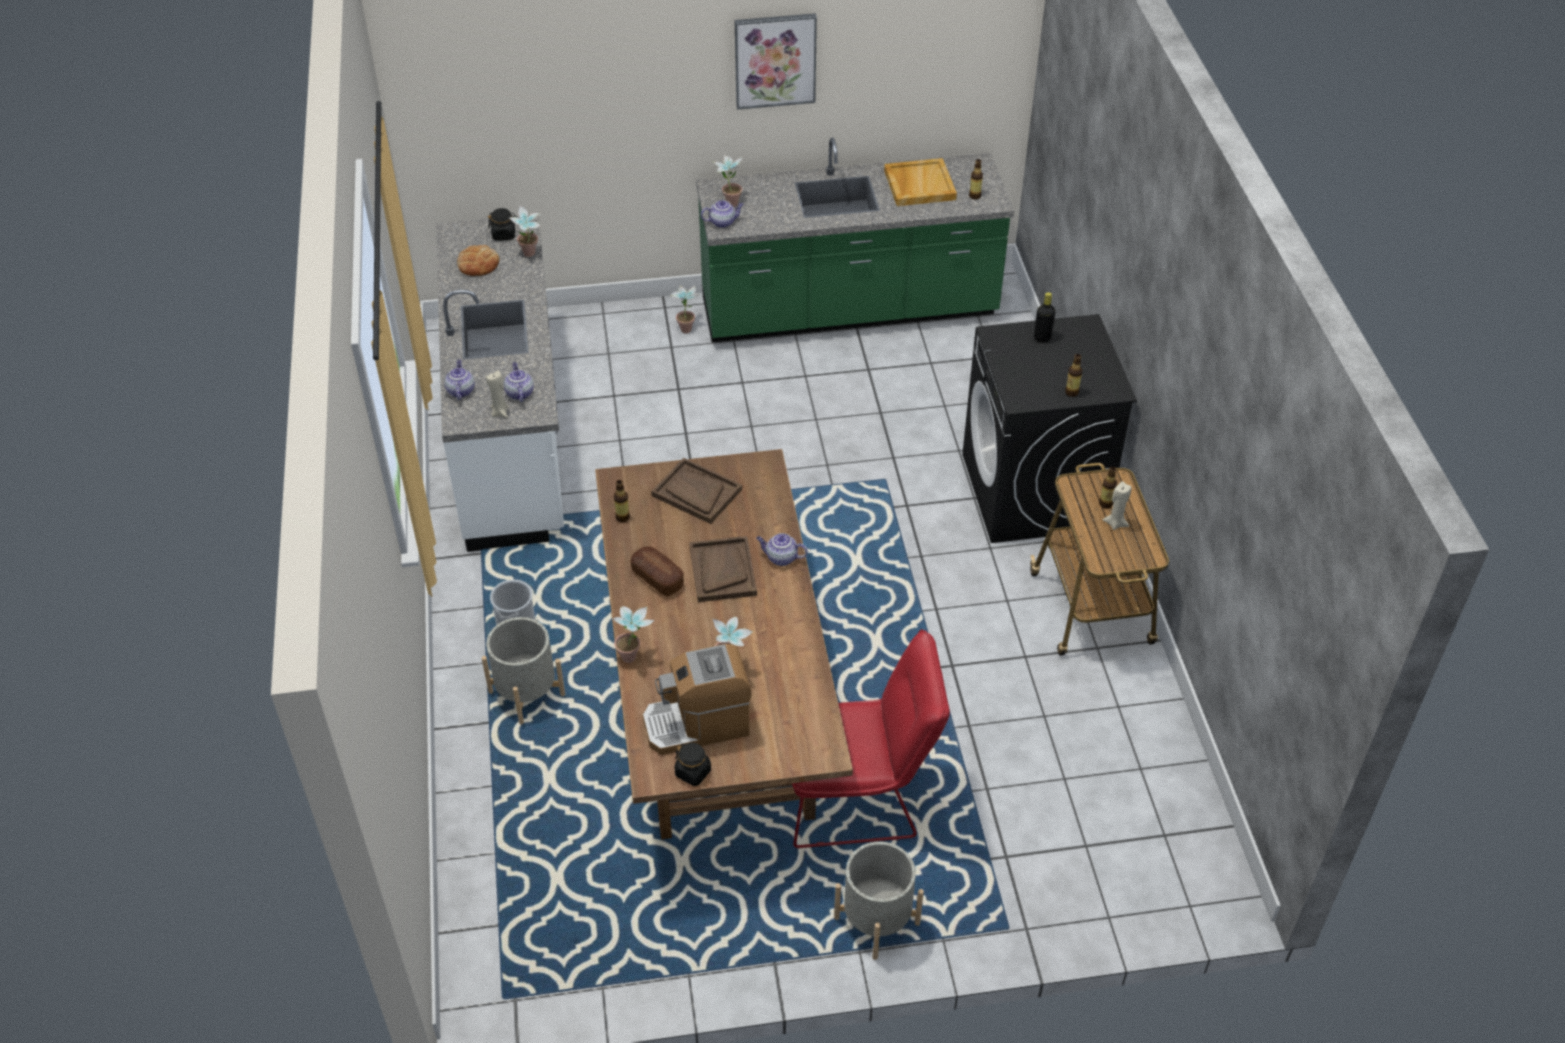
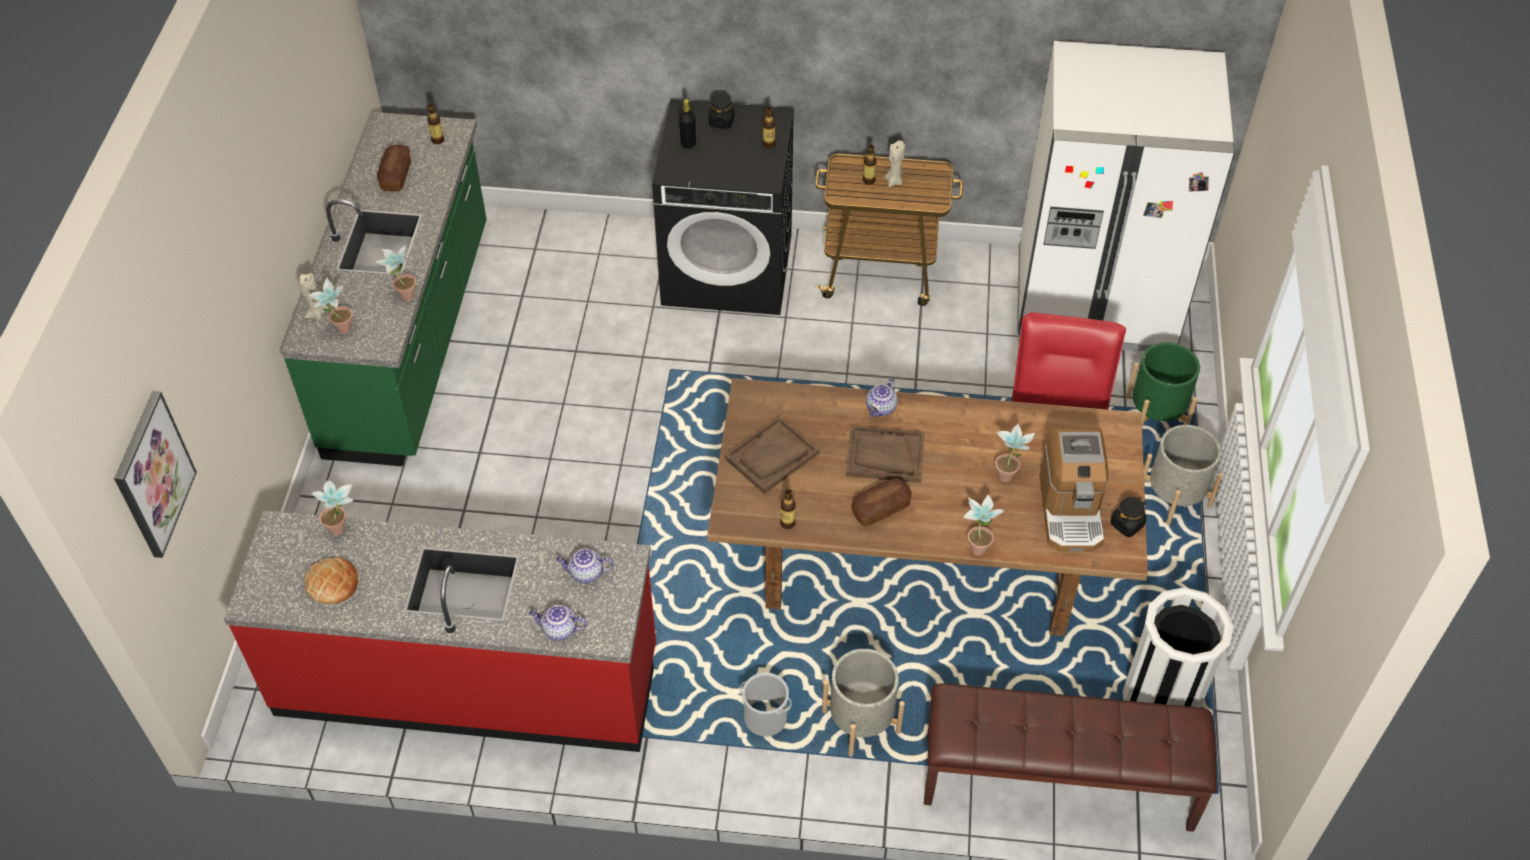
camera: 75 degrees left, 5 degrees up
(490, 856) = (1057, 783): none -> brown bench
(500, 412) = (611, 596): beige candle -> beige candle (316, 313)
(504, 234) = (287, 550): black jar -> black jar (721, 121)
(511, 434) = (468, 681): white counter -> red counter
(604, 935) = (1160, 700): none -> white trash can
(687, 327) = (366, 483): potted plant -> potted plant (403, 294)
(723, 222) = (373, 343): teapot -> none
(775, 60) = (269, 173): picture -> picture (153, 474)
(919, 185) = (396, 175): beige tray -> bread
(992, 890) = (1156, 414): none -> green planter
(1140, 809) = (1094, 302): none -> white fridge

